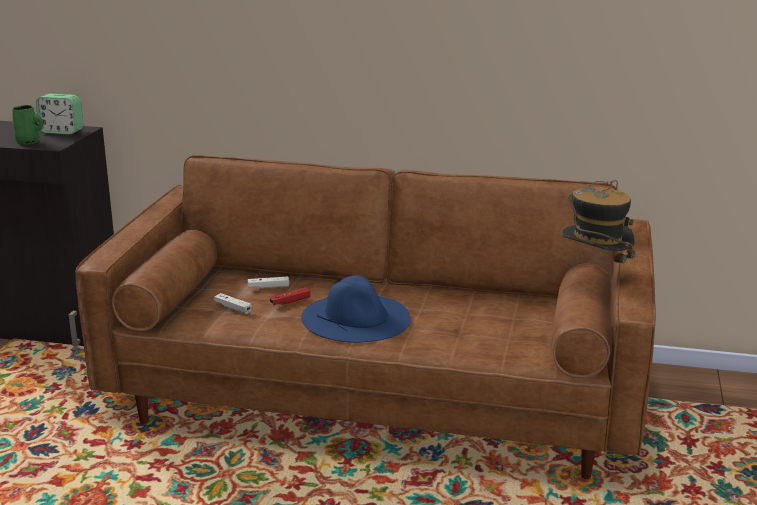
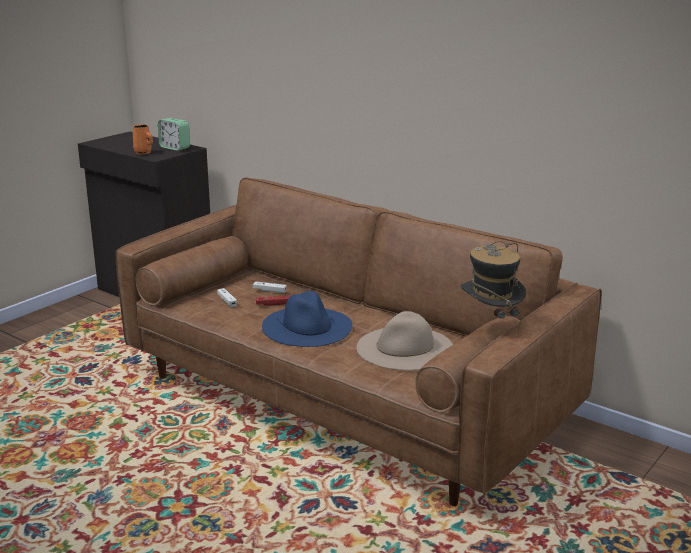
camera: 25 degrees right, 0 degrees up
(29, 142) = (144, 153): green mug -> orange mug
(484, 319) = (405, 348): none -> beige hat

